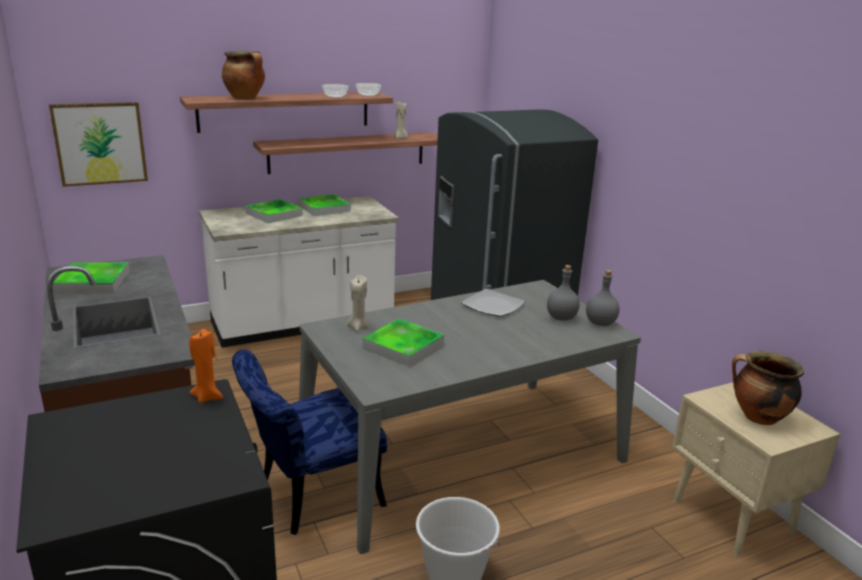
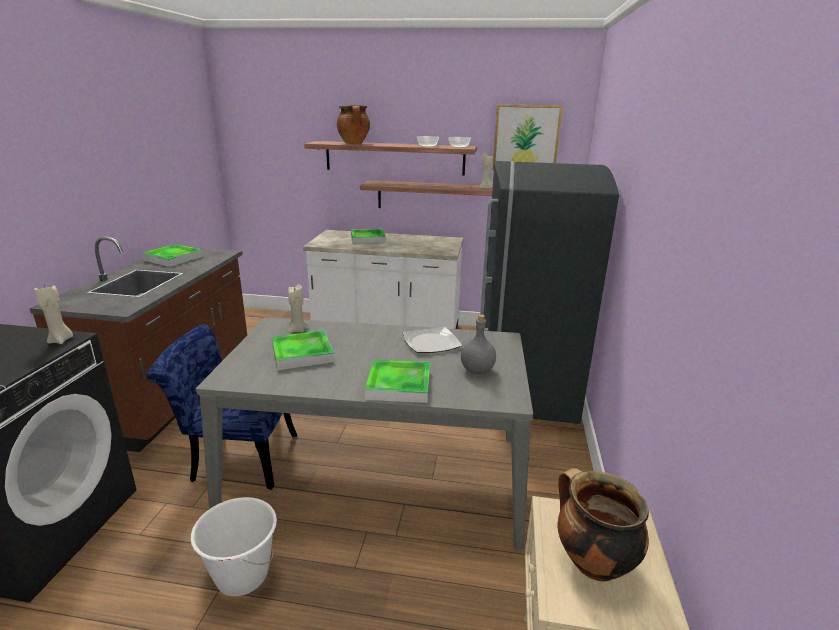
camera: 35 degrees right, 0 degrees up
(100, 143) = (263, 171): picture -> picture (526, 138)
(207, 397) = (61, 340): orange candle -> beige candle
(324, 208) = (411, 241): tray -> tray (399, 385)
(601, 323) = (510, 387): grey bottle -> none

